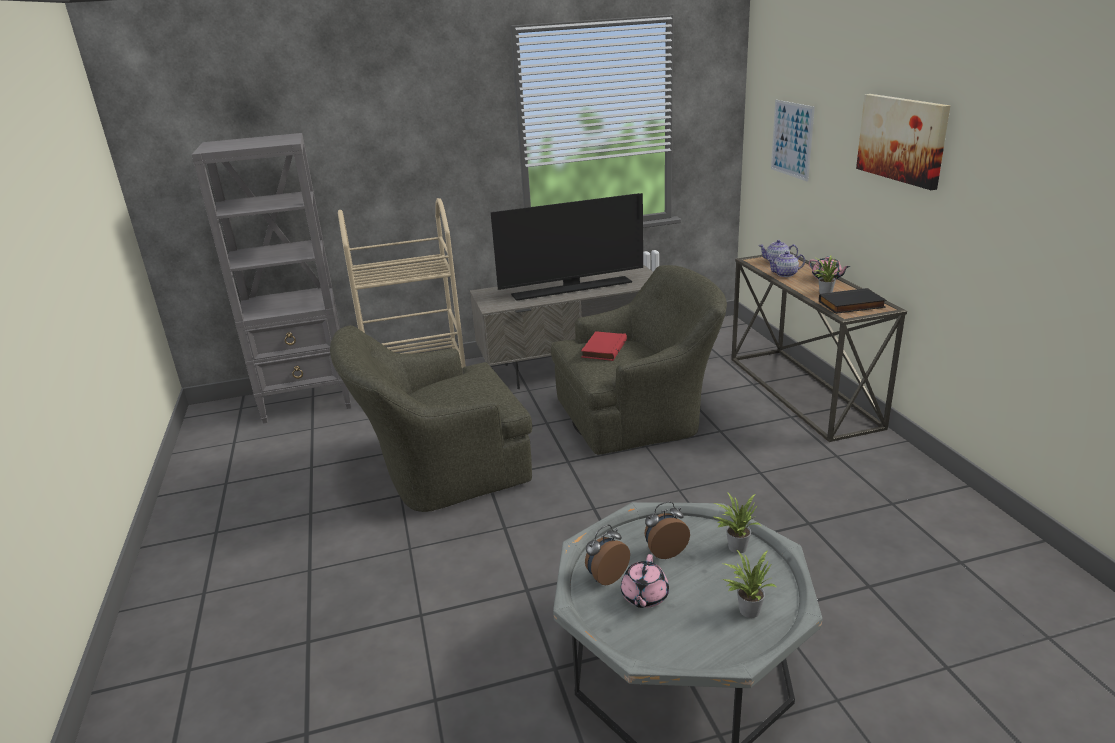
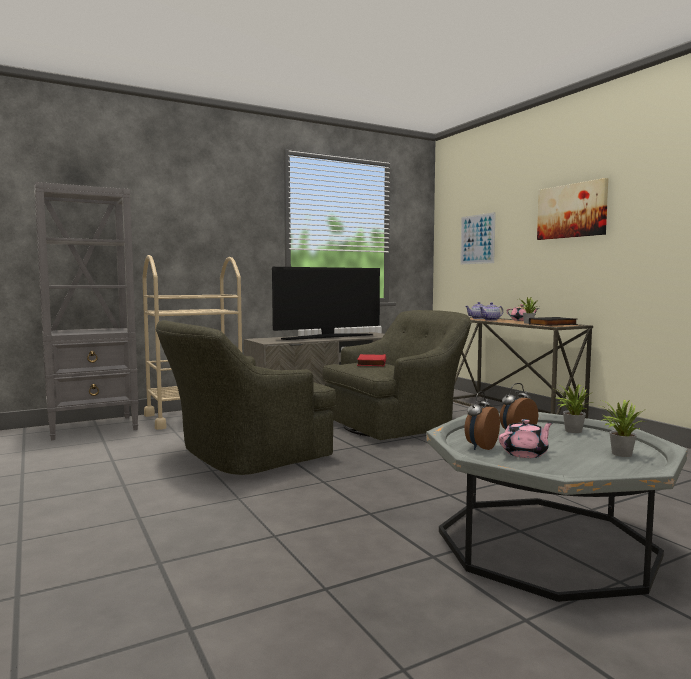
camera: 15 degrees left, 20 degrees down
(644, 596) = (525, 453): pink teapot -> pink teapot turned 120 degrees counterclockwise

